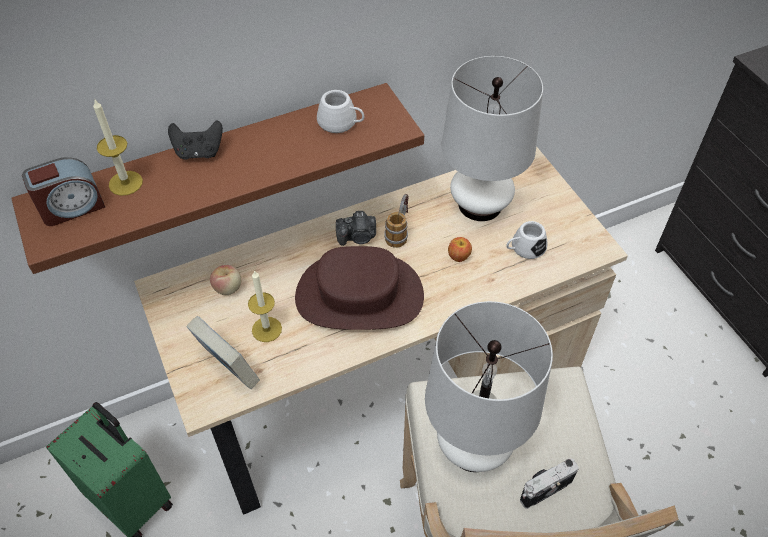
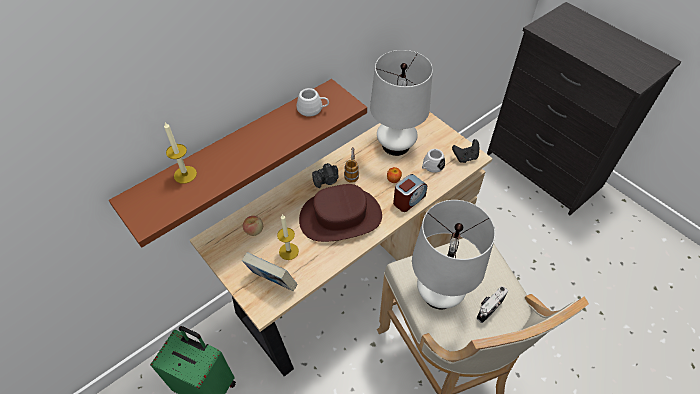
camera: 15 degrees left, 0 degrees up
(72, 207) = (154, 198): alarm clock -> alarm clock (408, 200)
(199, 152) = (227, 145): black game controller -> black game controller (465, 157)

